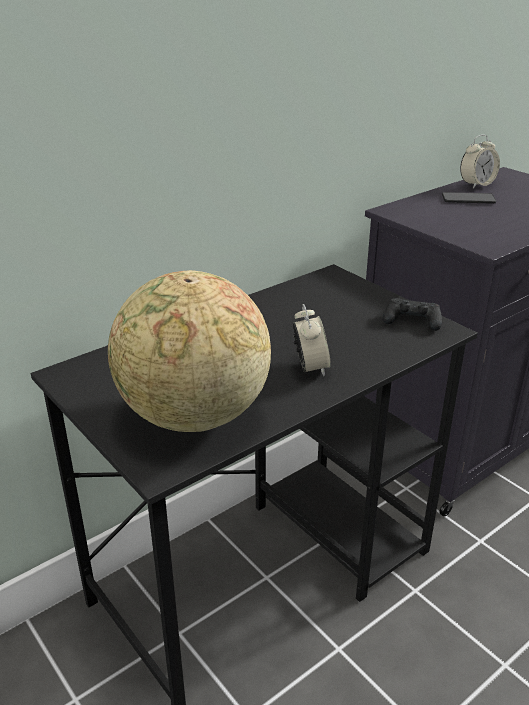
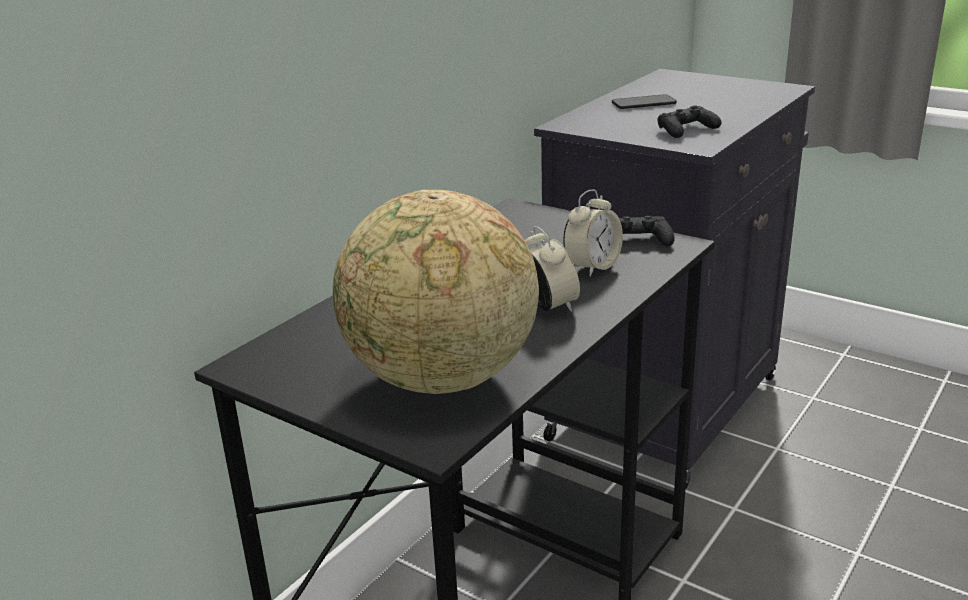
camera: 15 degrees left, 5 degrees down
(476, 184) = (642, 88): alarm clock -> alarm clock (592, 267)
(488, 230) = (686, 130): none -> black game controller

